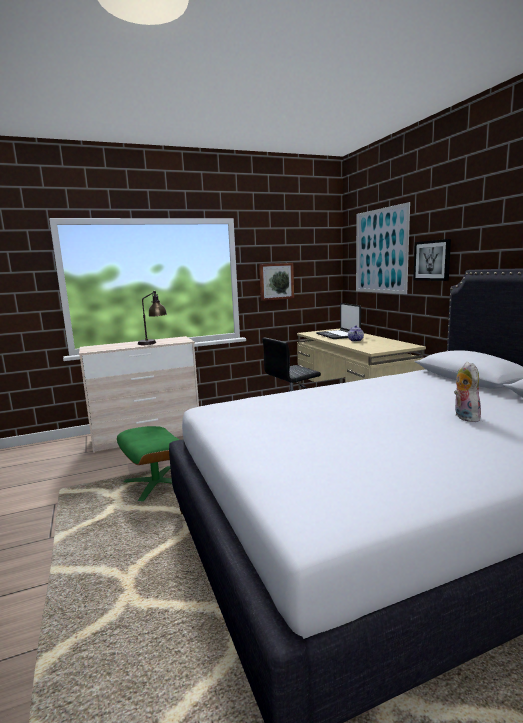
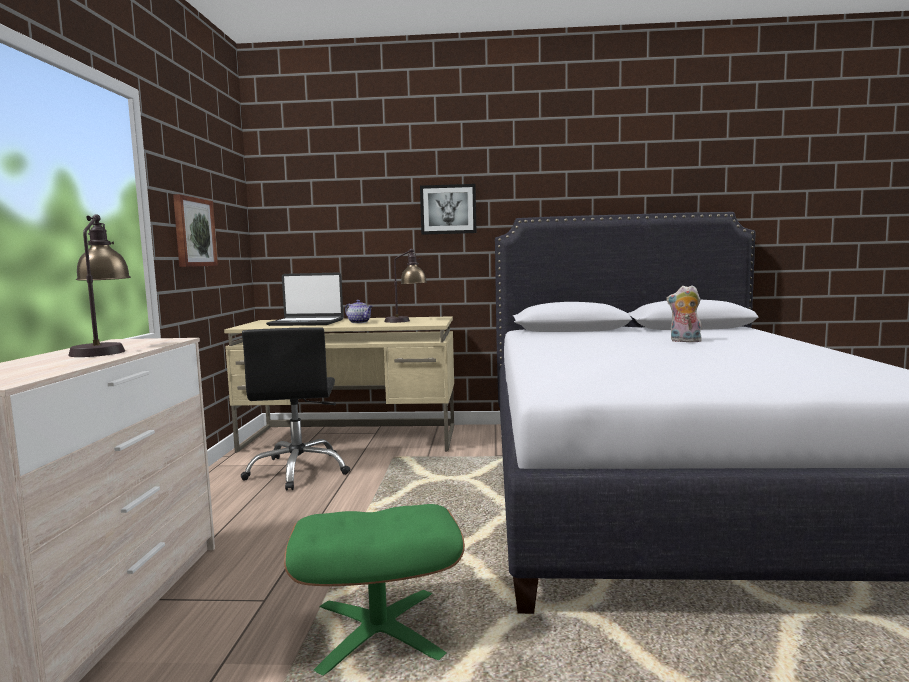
camera: 65 degrees left, 5 degrees down
(376, 345) = (406, 321): none -> table lamp
(380, 251) = (347, 196): picture -> none

